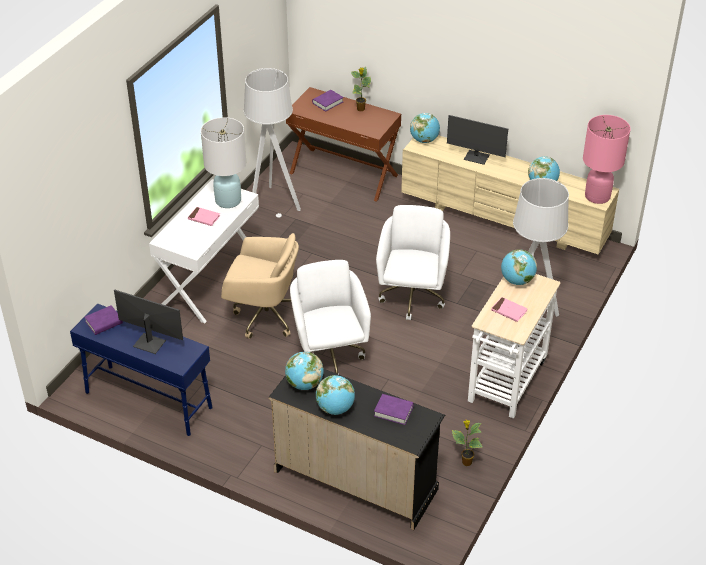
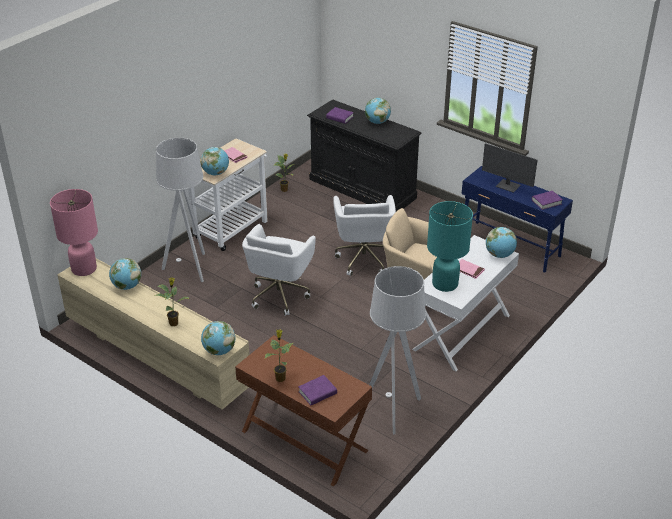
camera: 170 degrees left, 5 degrees down
(228, 200) = (445, 284): white table lamp -> turquoise table lamp
(304, 384) = (395, 135): globe -> globe (499, 255)
(476, 157) = (174, 323): monitor -> potted plant

